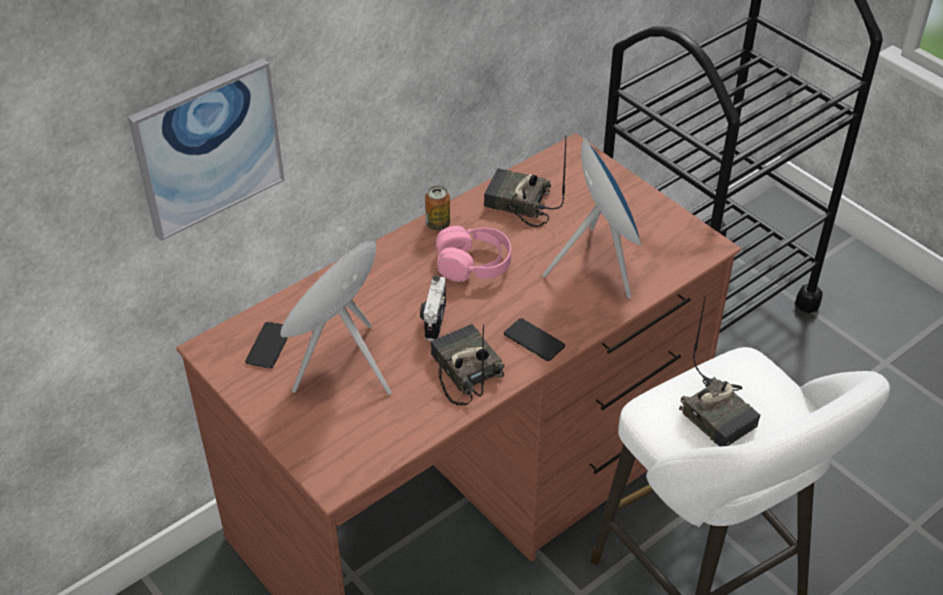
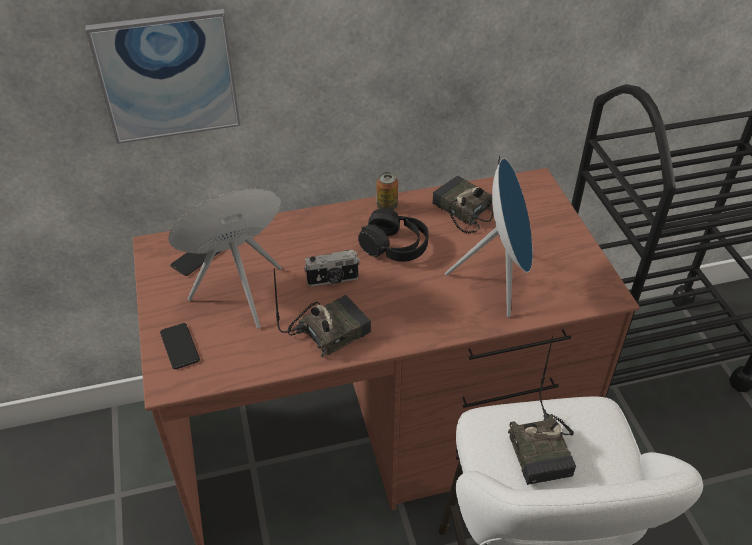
camera: 25 degrees right, 0 degrees up
(433, 320) = (333, 280): camera -> camera turned 135 degrees counterclockwise
(463, 371) = (329, 330): radio -> radio turned 60 degrees clockwise
(473, 264) = (394, 246): pink headphones -> black headphones
(534, 340) = (403, 325): phone -> phone (179, 346)

